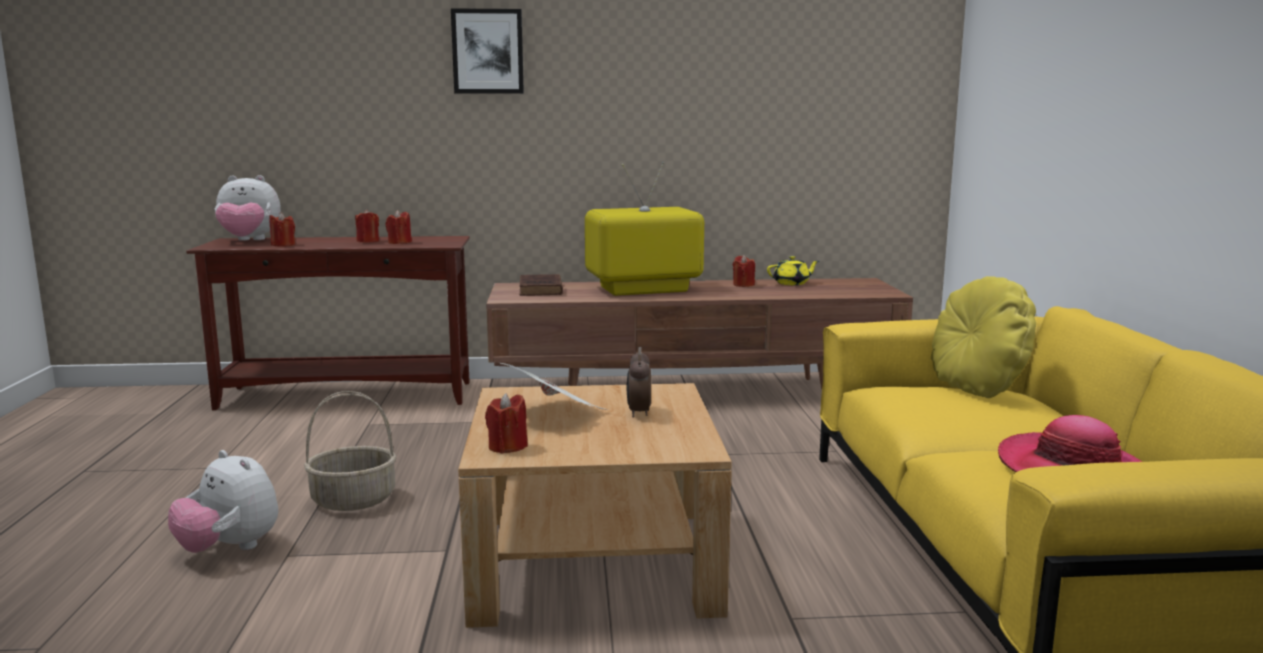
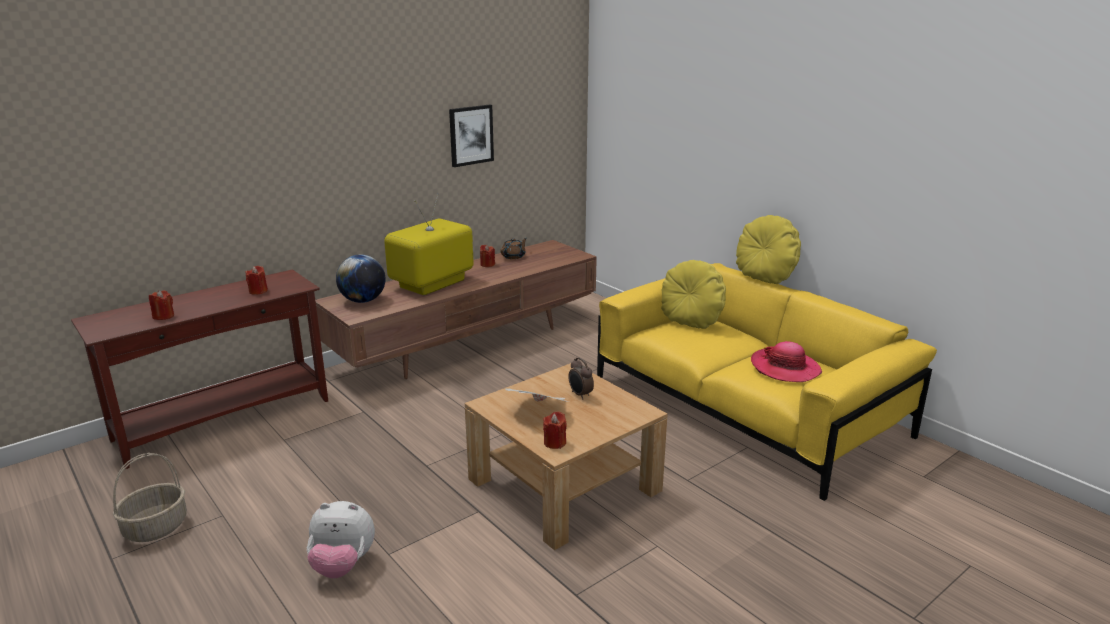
camera: 35 degrees left, 10 degrees up
(249, 241) = (115, 317): plush toy -> none
(354, 499) = (369, 500): basket -> basket (156, 527)
(368, 241) = (227, 295): red candle -> none
(488, 51) = (289, 121): picture -> picture (471, 135)
(540, 290) = (363, 301): brown book -> globe
(792, 283) = (514, 256): yellow teapot -> brown teapot
(1140, 331) = (764, 278): none -> yellow pillow

